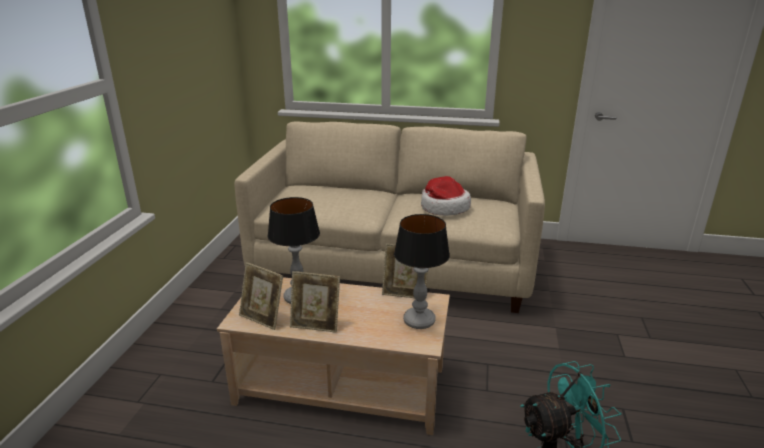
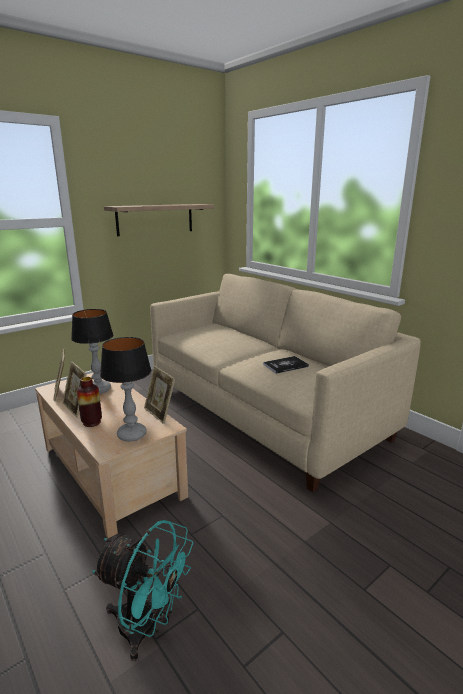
camera: 40 degrees right, 5 degrees down
(186, 63) = (155, 219): none -> shelf
(361, 329) = (92, 422): none -> vase
(443, 208) = (285, 365): hat -> book

